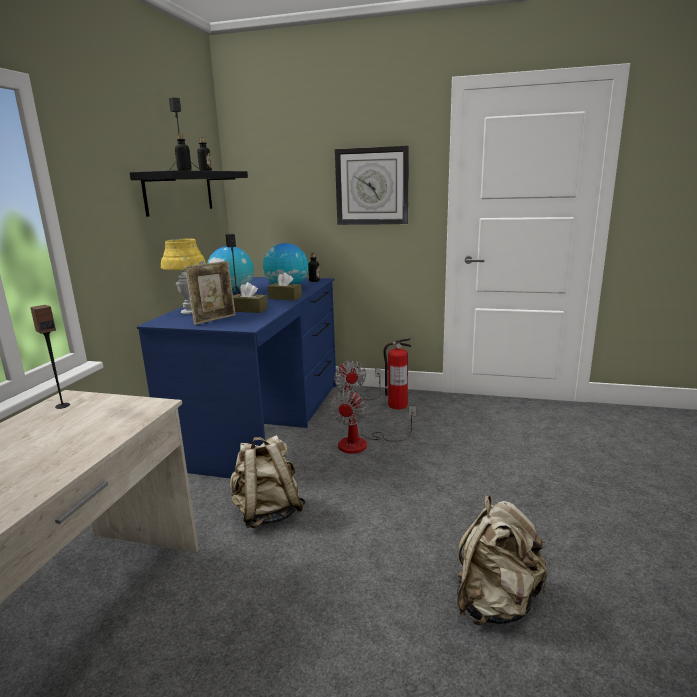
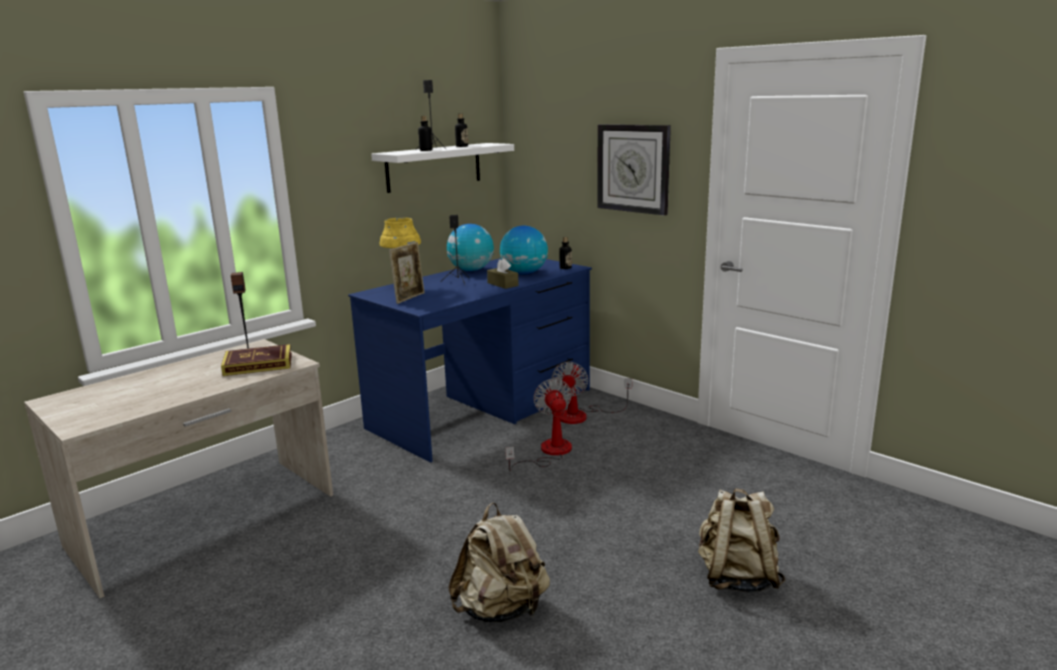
camera: 30 degrees right, 0 degrees up
(102, 417) = (258, 364): none -> book
(179, 192) = (434, 167): black shelf -> white shelf
(214, 319) = (409, 298): picture frame -> picture frame turned 45 degrees counterclockwise
(249, 310) = (450, 293): brown tissue box -> none
(267, 512) = (406, 485): beige backpack -> beige backpack (736, 577)
(363, 443) = (548, 452): fan -> fan turned 120 degrees clockwise
(397, 405) = (628, 424): fire extinguisher -> none

